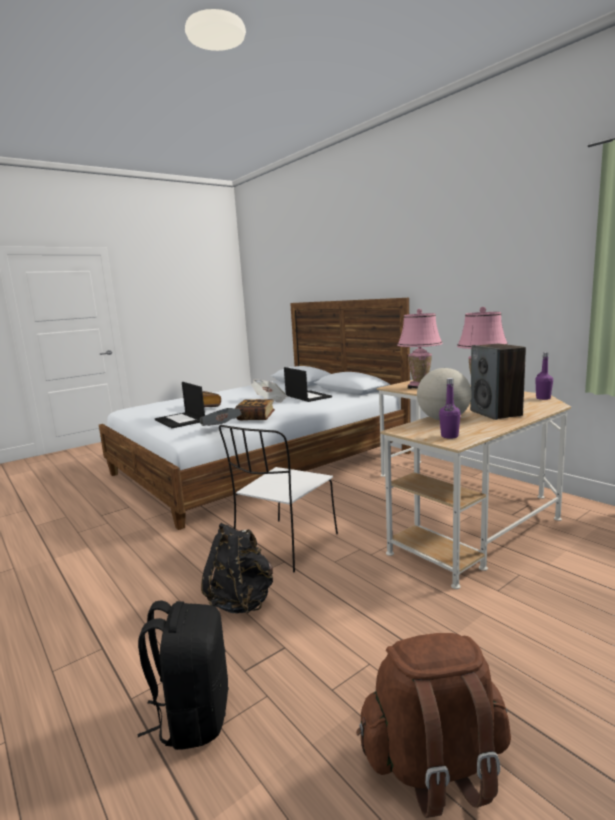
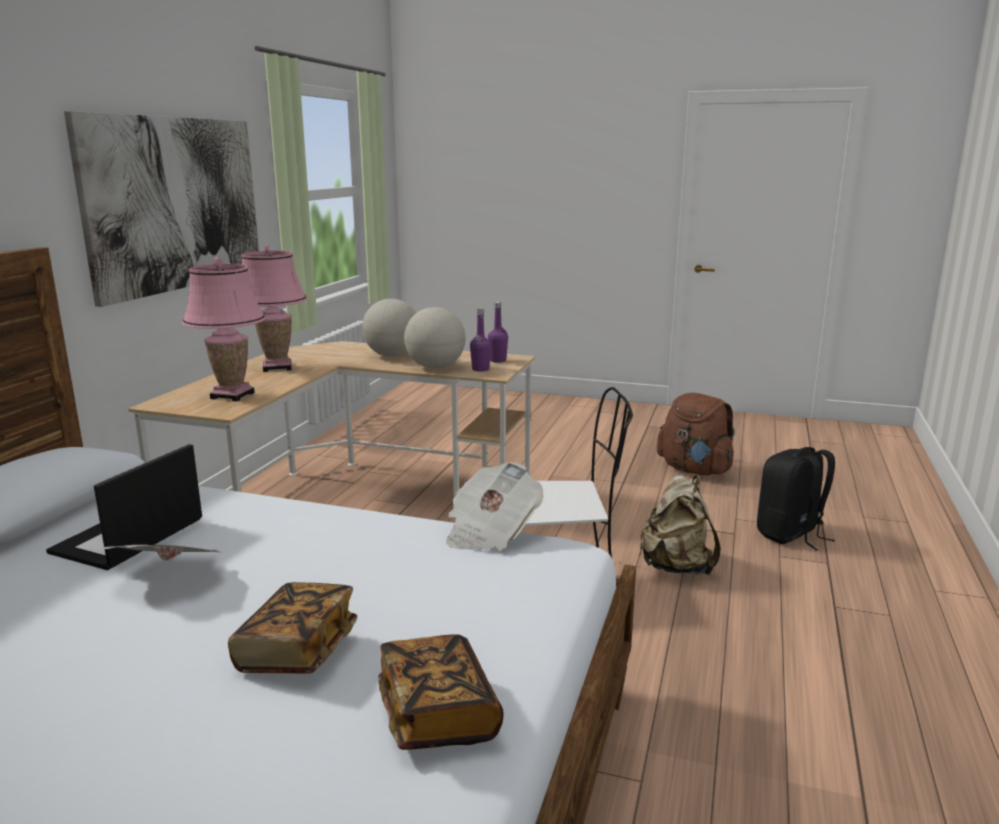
camera: 125 degrees left, 5 degrees up
(180, 420) = (470, 613): laptop -> none
(241, 601) = (676, 567): black backpack -> beige backpack
(255, 418) = (382, 529): book -> book (437, 715)
(496, 413) = (392, 356): speaker -> globe
(500, 278) = (175, 204): none -> picture
(543, 398) = (305, 348): purple bottle -> purple bottle (480, 369)

